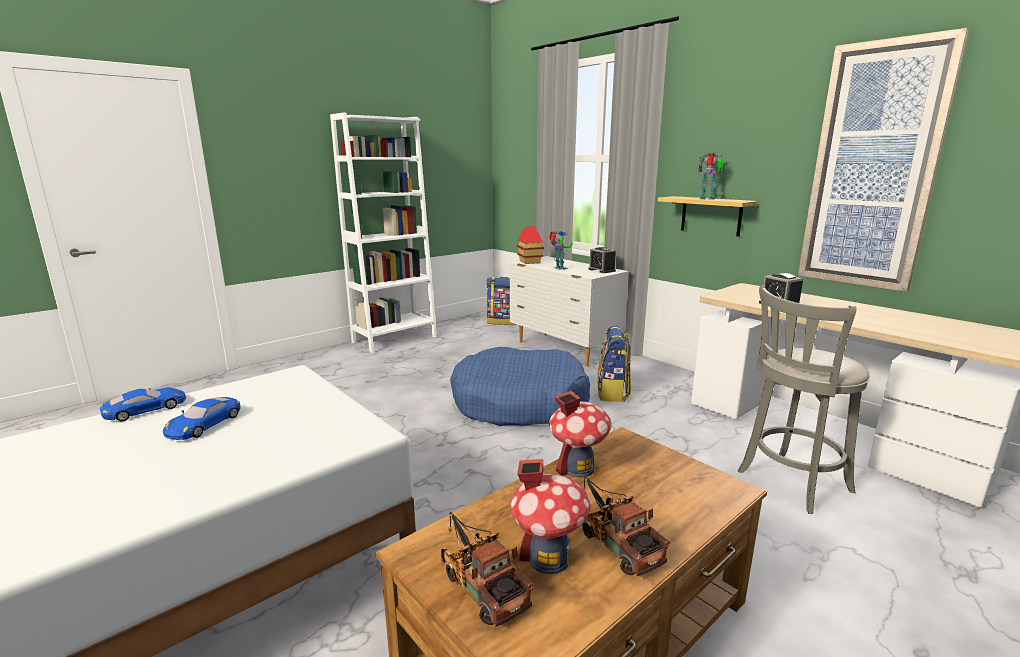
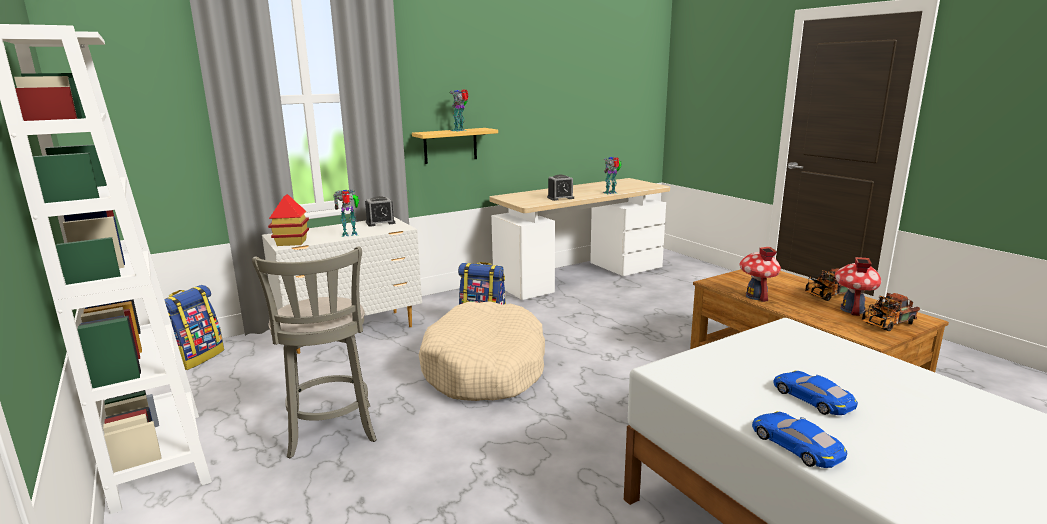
camera: 80 degrees left, 0 degrees up
(204, 424) = (812, 398): blue toy car -> blue toy car turned 150 degrees counterclockwise
(519, 403) = (485, 369): blue dog bed -> beige dog bed
(790, 483) = (638, 297): grey stool -> grey stool (331, 433)
(865, 325) = (611, 193): none -> toy robot
(873, 168) = (550, 97): picture -> none

